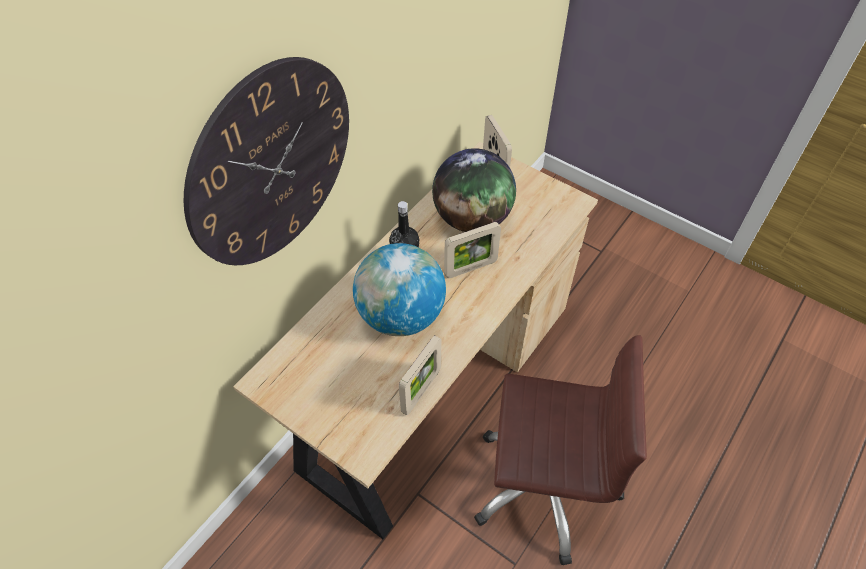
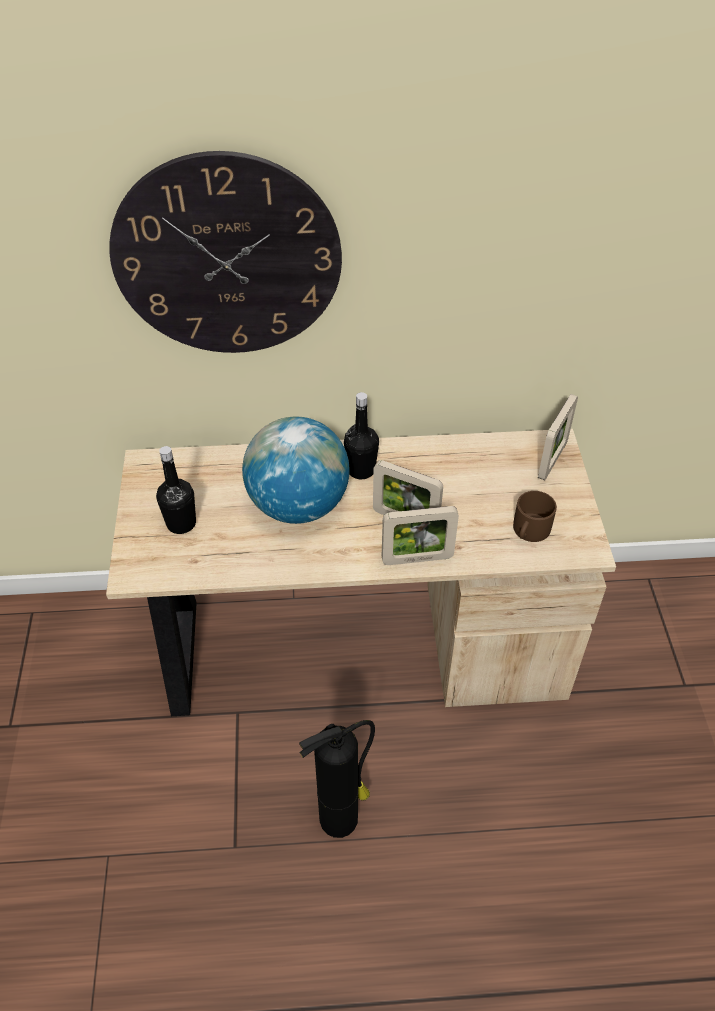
camera: 50 degrees right, 5 degrees down
(347, 395) = (181, 523): none -> black bottle
(421, 391) = (232, 570): picture frame -> picture frame (417, 559)
(472, 218) = (467, 484): globe -> none
(537, 217) = (529, 531): none -> brown mug
(544, 485) = (341, 818): brown office chair -> fire extinguisher

